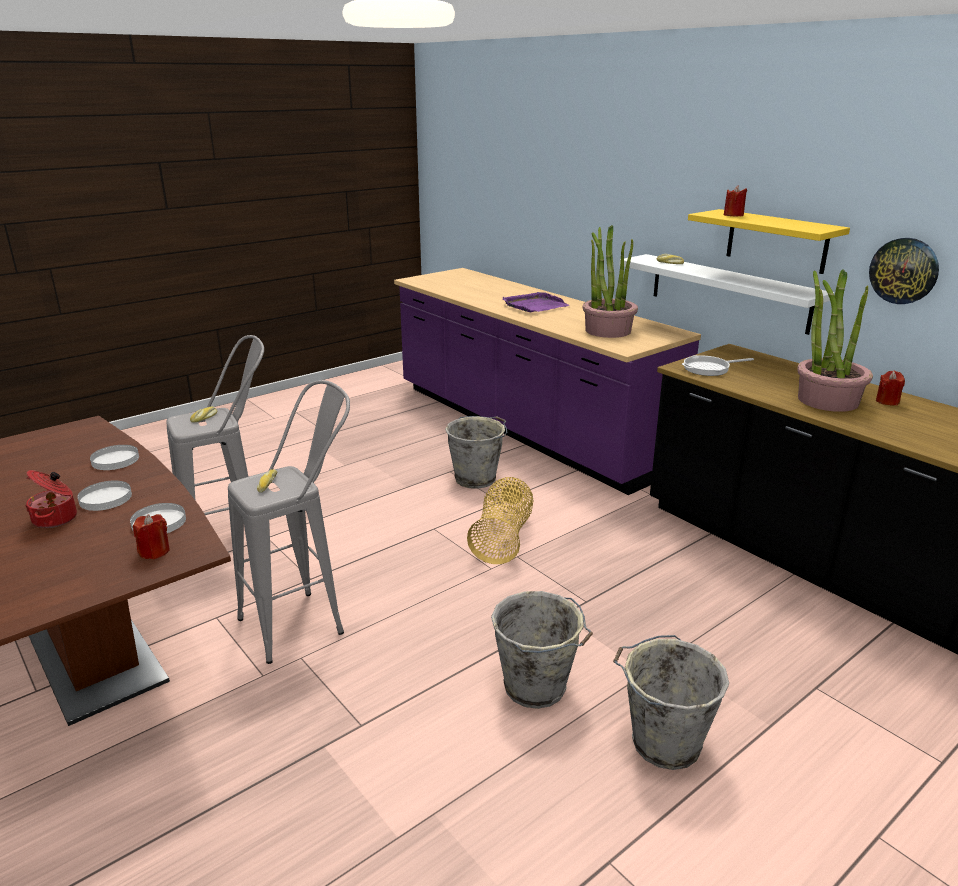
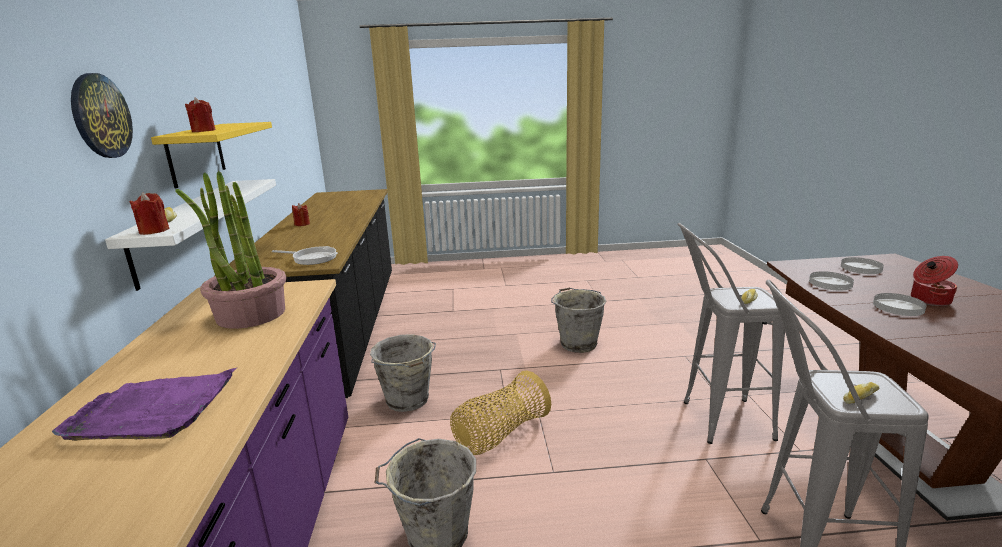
camera: 145 degrees left, 5 degrees down
(115, 460) = (932, 342): white plate -> white plate (861, 268)
(154, 551) = (821, 269): red candle -> red candle (154, 231)
(663, 742) = (543, 315): grey bucket -> grey bucket (408, 400)
(827, 400) = (325, 229): potted plant -> none
(904, 271) = (246, 146): wall clock -> wall clock (100, 116)

